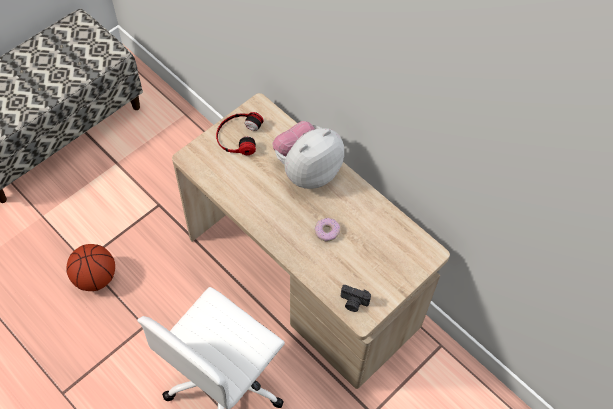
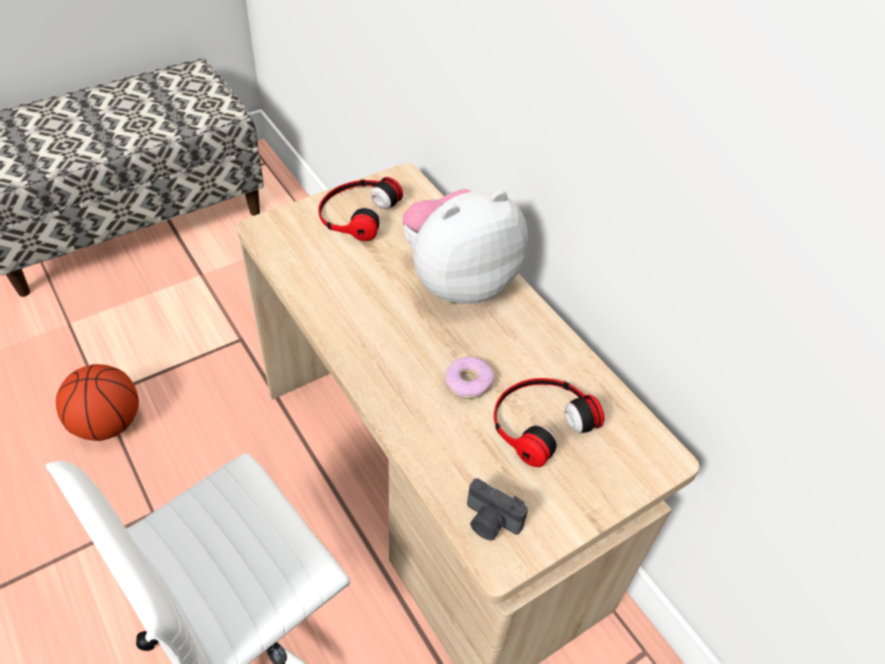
camera: 10 degrees right, 10 degrees down
(367, 245) = (540, 421): none -> headphones

